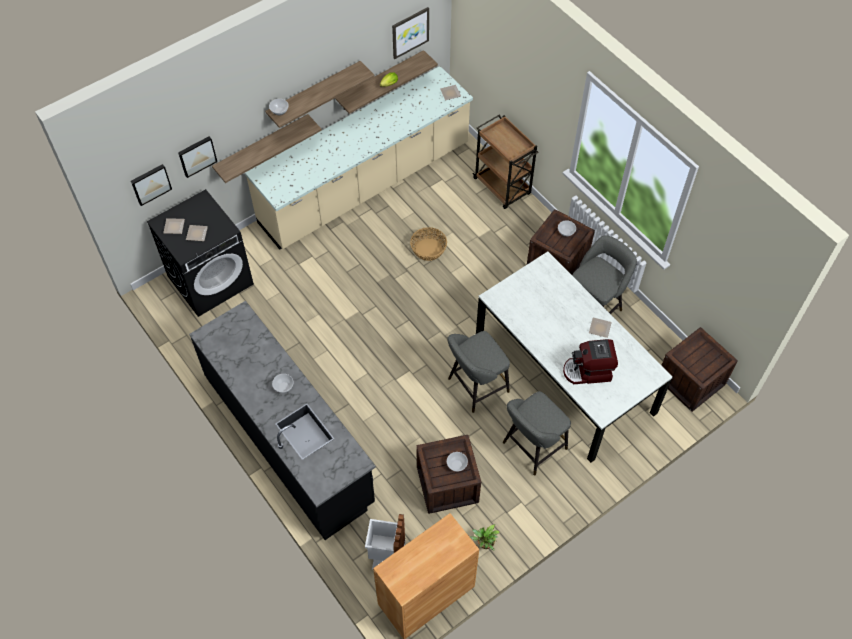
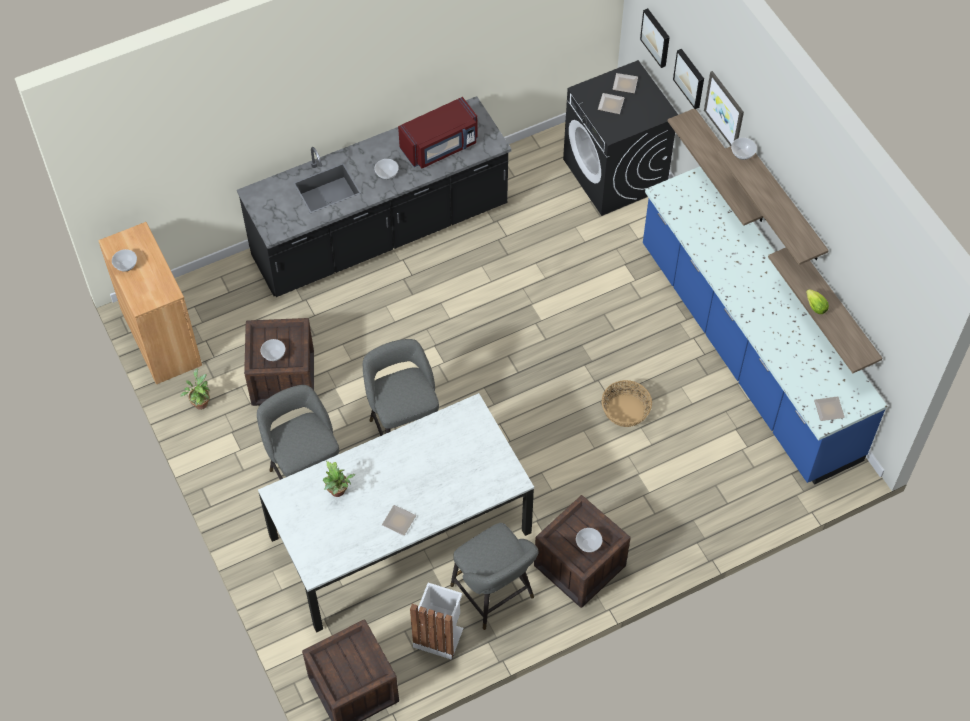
camera: 100 degrees right, 0 degrees up
(248, 352) = (440, 146): none -> red microwave
(365, 185) = (747, 352): beige counter -> blue counter
(386, 555) = (216, 307): white trash can -> white trash can (438, 635)
(410, 32) = (878, 313): picture -> picture (725, 110)
(426, 571) = (126, 266): none -> bowl
(502, 187) = (723, 522): brown cart -> none
(588, 372) = (338, 492): coffee machine -> potted plant

